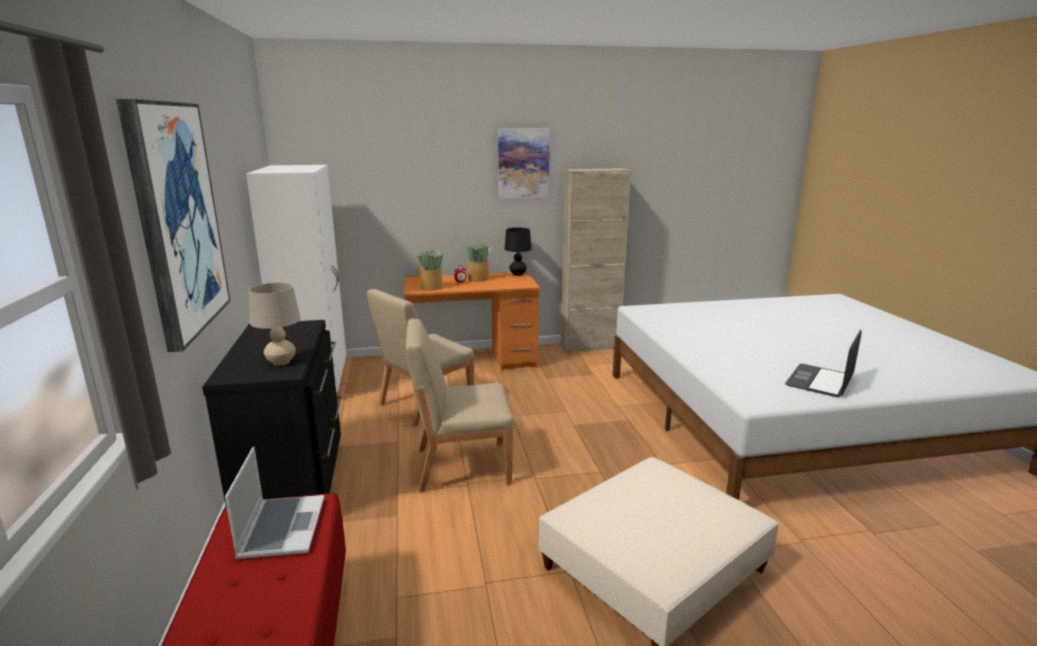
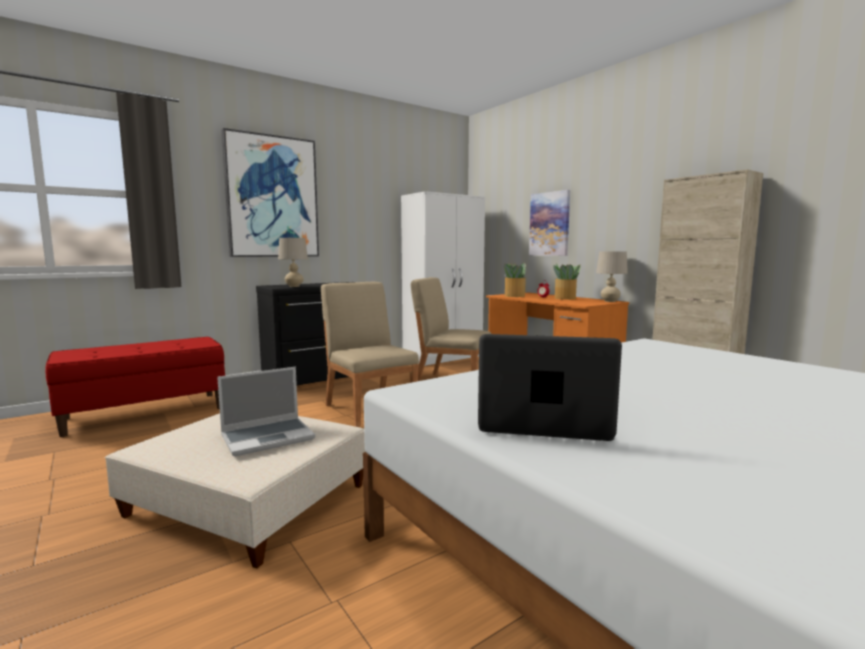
camera: 65 degrees right, 10 degrees down
(281, 527) = (184, 344): laptop -> laptop (268, 437)
(517, 274) = (609, 301): black table lamp -> beige table lamp
(523, 163) = (636, 181): picture -> picture (549, 224)

